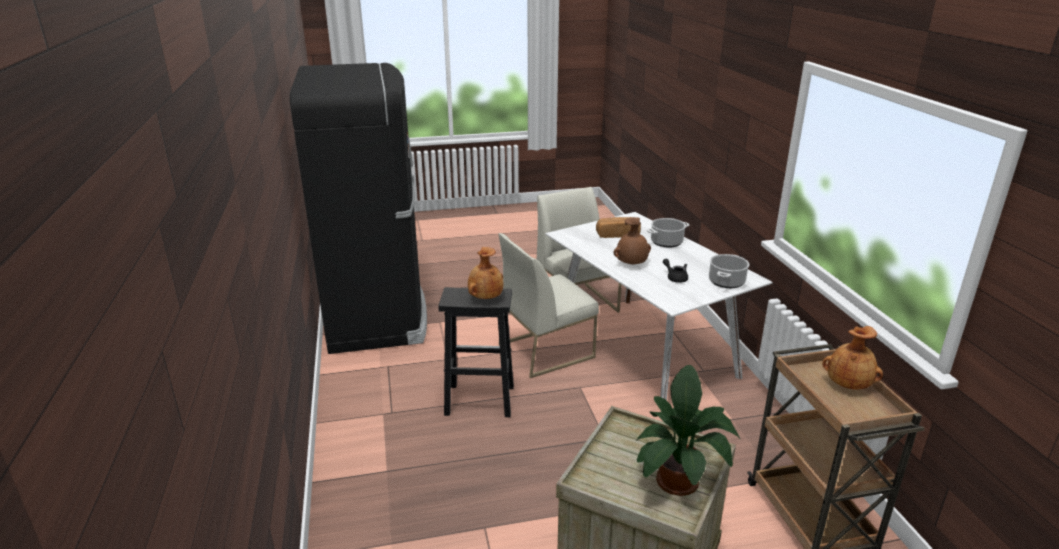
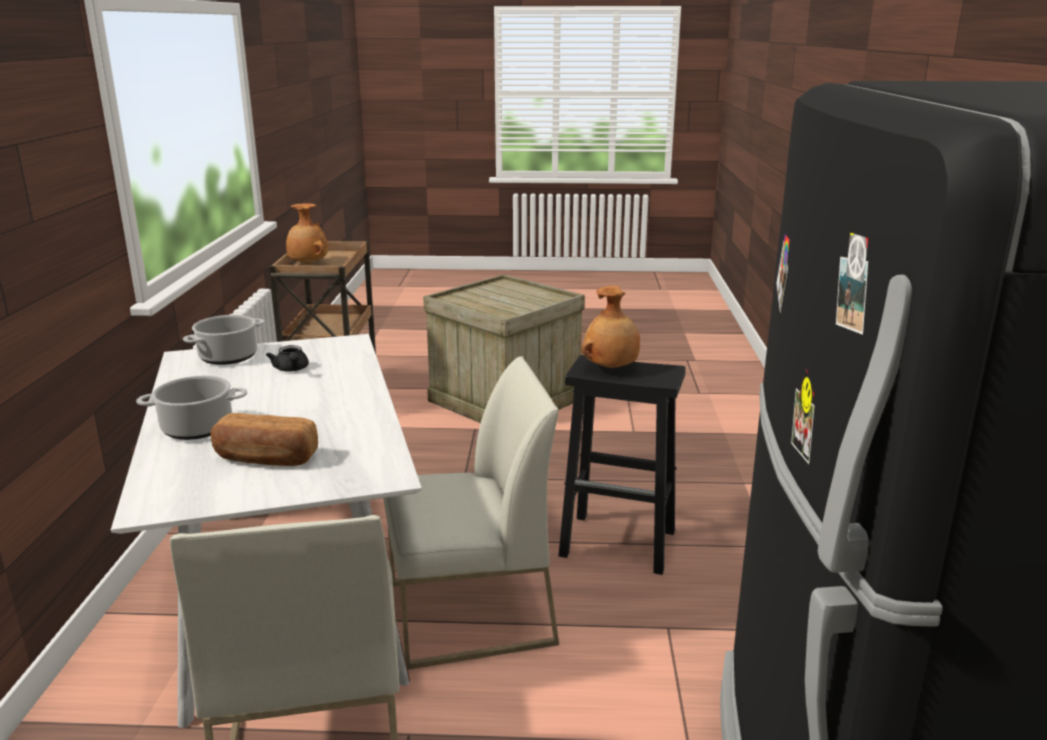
camera: 165 degrees left, 5 degrees down
(631, 264) = (327, 396): brown vase -> none
(679, 478) = (486, 292): potted plant -> none

